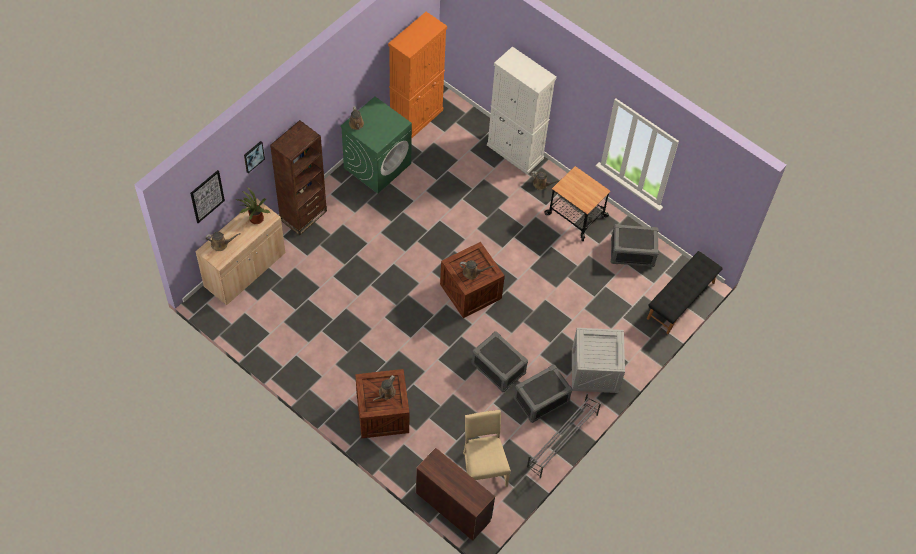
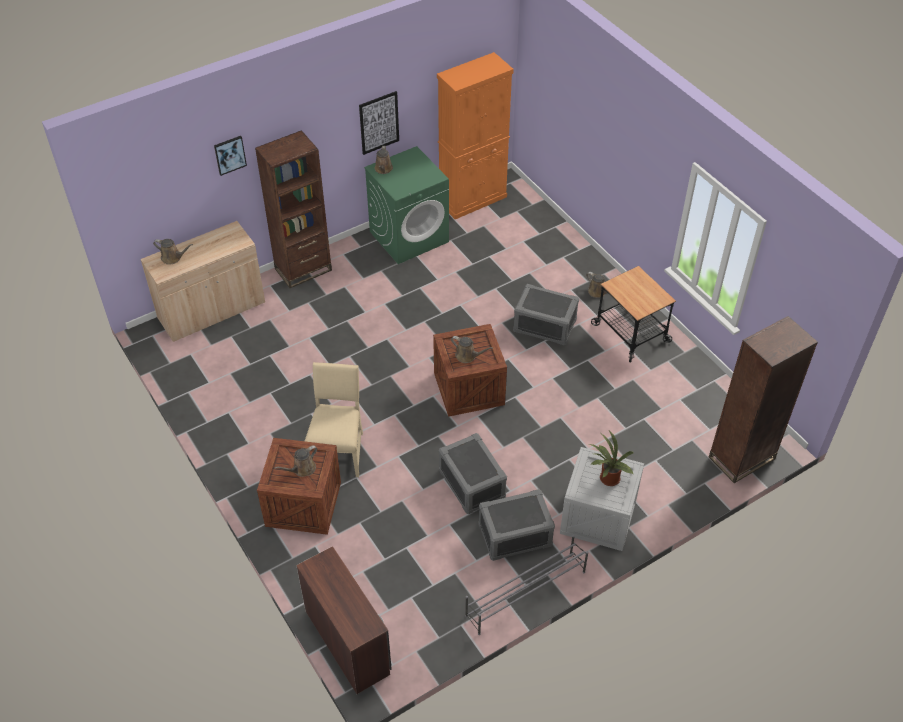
camera: 20 degrees right, 10 degrees down
(207, 196) = (156, 184): picture -> picture (379, 122)
(255, 220) = (224, 241): potted plant -> potted plant (607, 479)
(483, 468) = (406, 602): beige chair -> beige chair (338, 451)
(515, 152) = (577, 253): white cabinet -> none
(632, 252) = (691, 388): grey storage box -> grey storage box (544, 326)
(681, 301) = (741, 458): black bench -> brown bookcase

